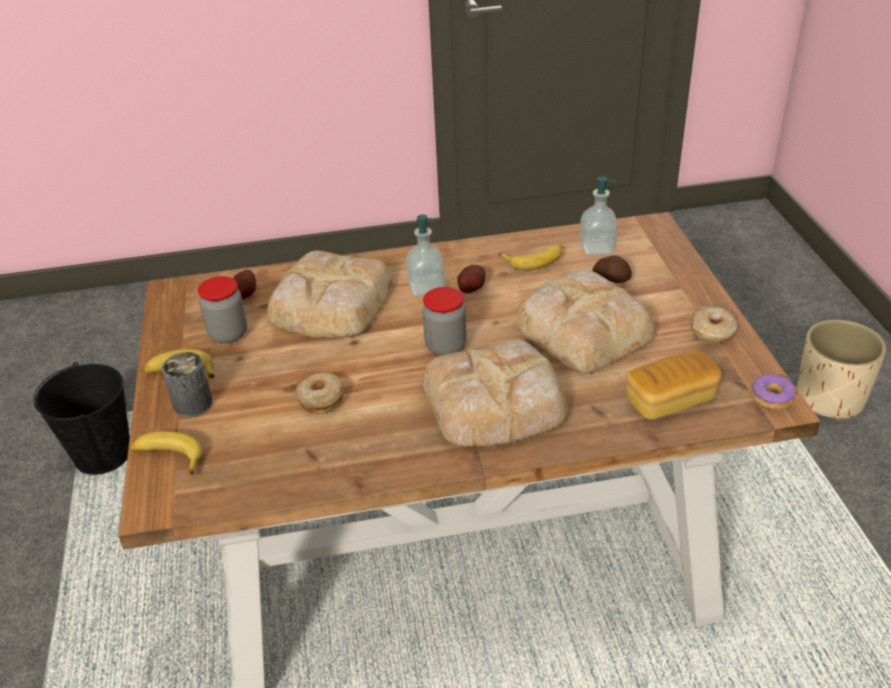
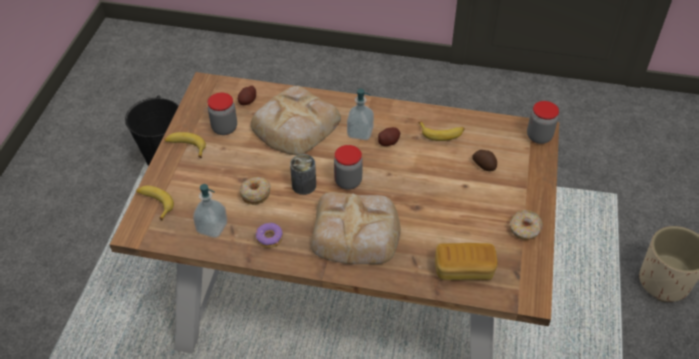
camera: 20 degrees right, 10 degrees up
(193, 404) = (183, 172): can -> can (304, 185)
(583, 328) = (441, 197): bread -> none
(597, 248) = (489, 137): soap dispenser -> soap dispenser (212, 227)
(656, 232) = (539, 136): none -> jar
(772, 398) = (530, 292): donut -> donut (269, 238)

